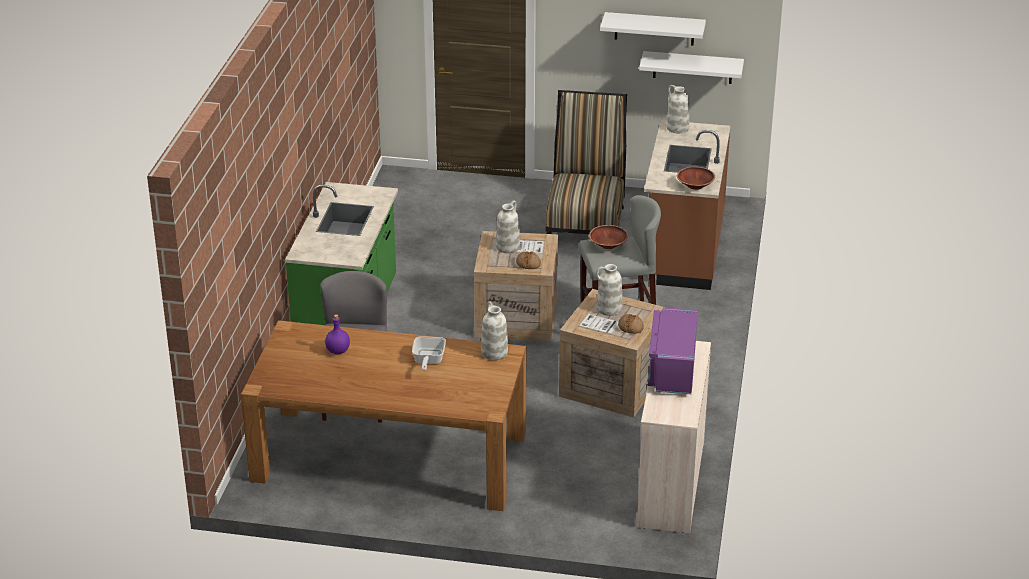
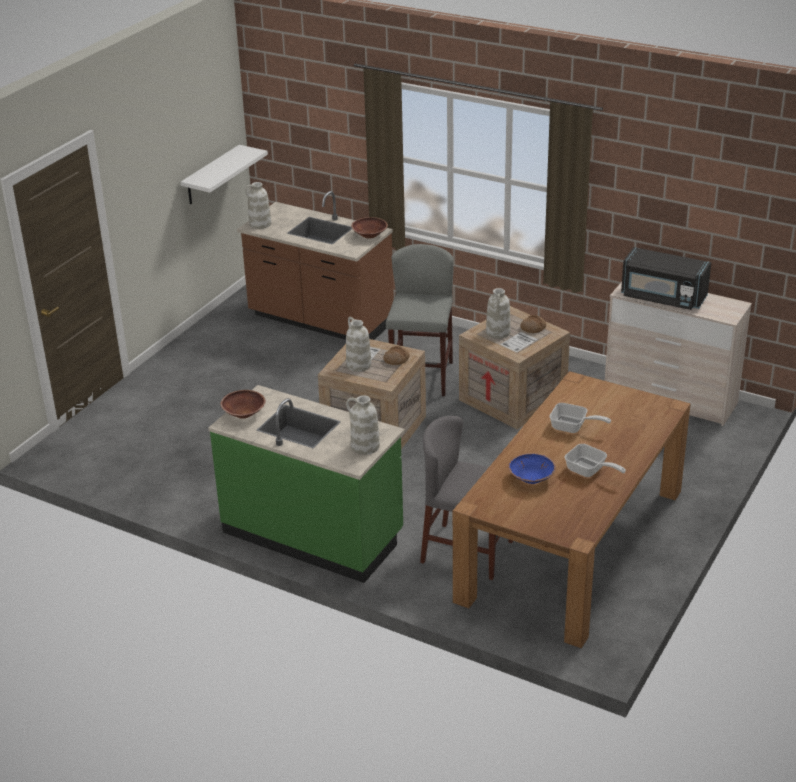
camera: 70 degrees left, 0 degrees up
(338, 351) = (532, 478): purple bottle -> blue bowl
(361, 379) = (589, 471): none -> frying pan
(494, 352) = (574, 389): white vase -> white vase (364, 446)
(585, 222) = (235, 360): chair -> none
(608, 245) = (410, 305): brown bowl -> brown bowl (244, 413)
(654, 28) = (183, 154): white shelf -> none
(672, 369) = (663, 297): purple microwave -> black microwave

